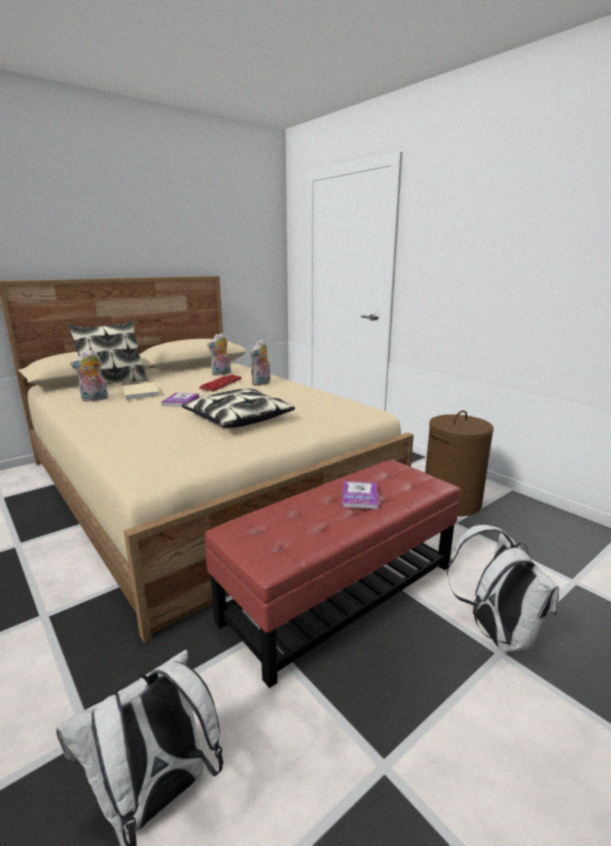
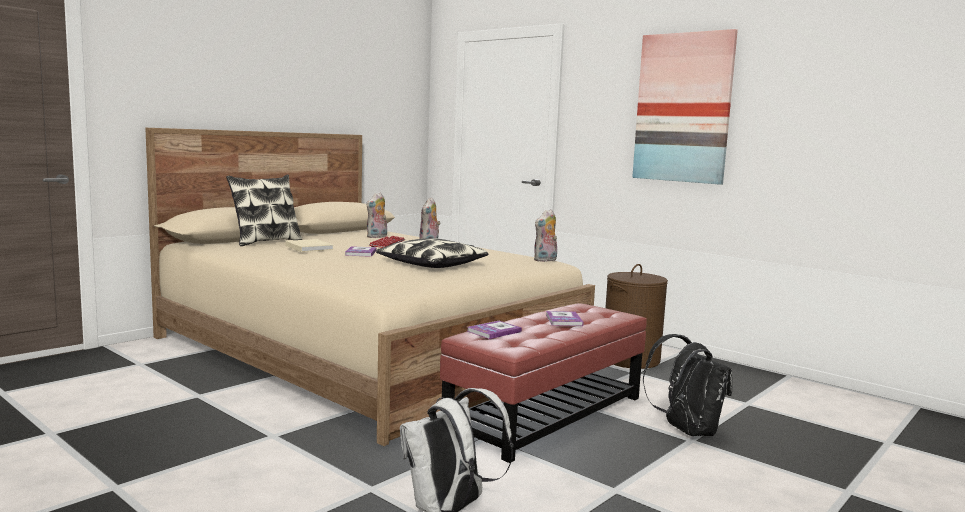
camera: 10 degrees left, 10 degrees down
(94, 399) = (264, 252): plush toy -> plush toy (545, 260)
(268, 520) = (494, 331): none -> book
(496, 633) = (686, 431): white backpack -> black backpack
(524, 237) = (683, 108): none -> picture

